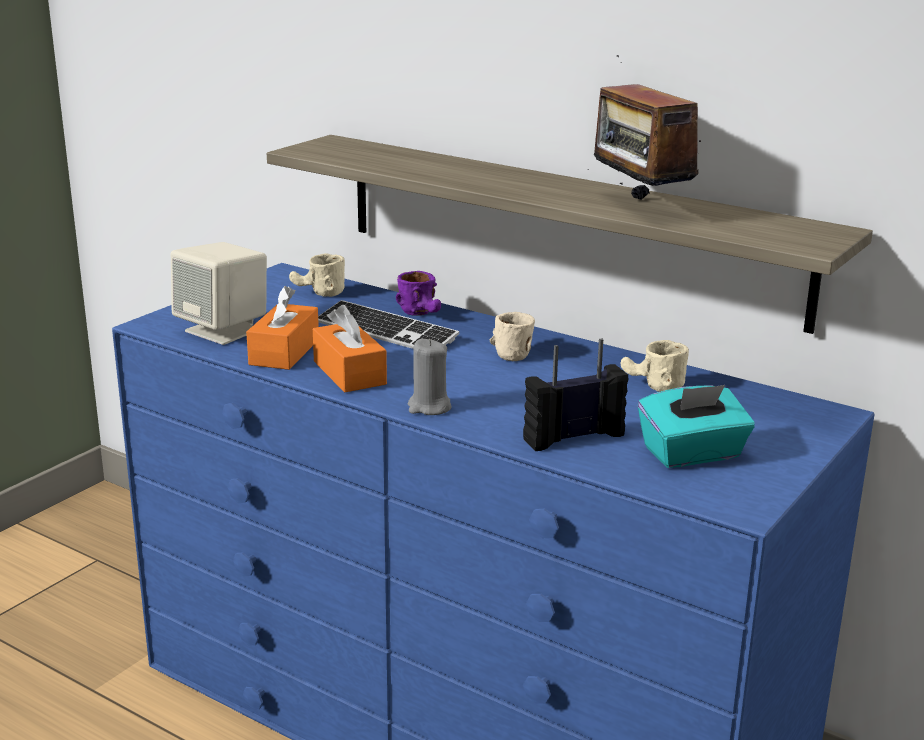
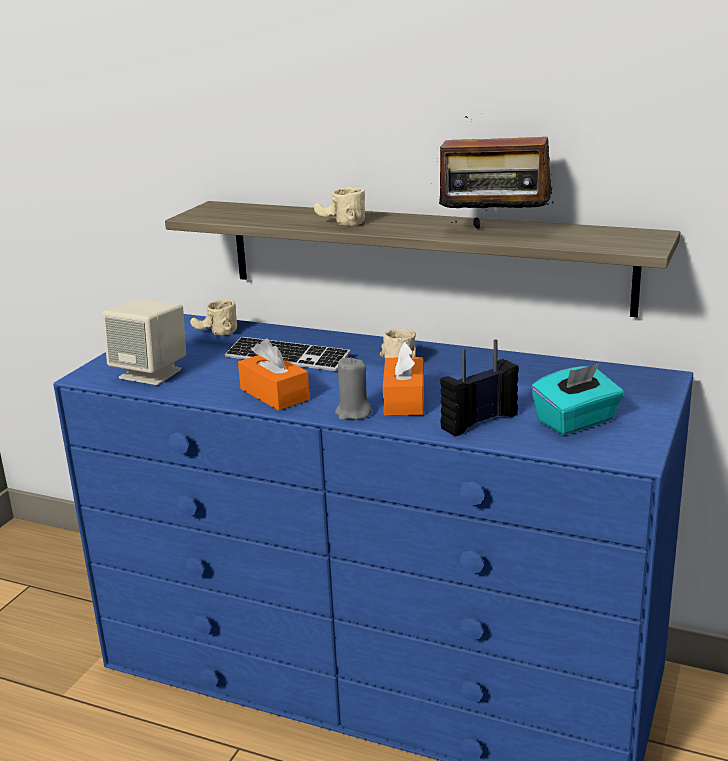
camera: 10 degrees left, 0 degrees up
(284, 352) = (212, 384): orange tissue box -> orange tissue box (404, 400)
(424, 314) = (311, 340): purple mug -> none
(638, 206) = (495, 232): radio -> radio turned 45 degrees counterclockwise
(652, 386) = (519, 374): beige mug -> beige mug (340, 224)

